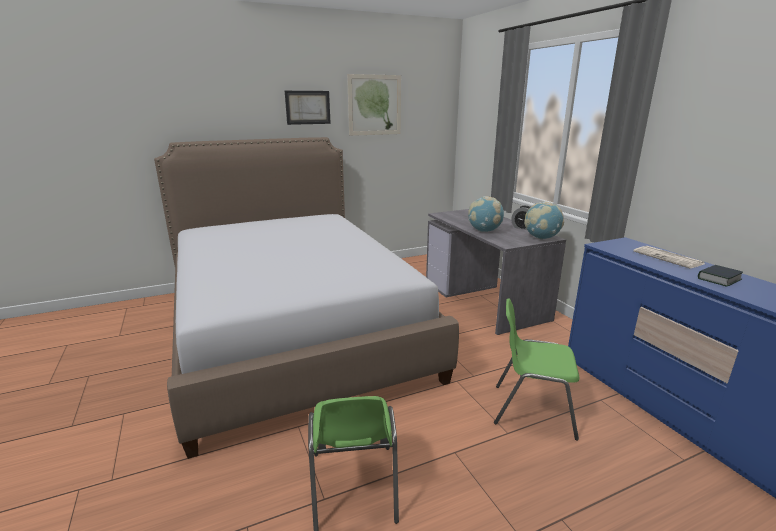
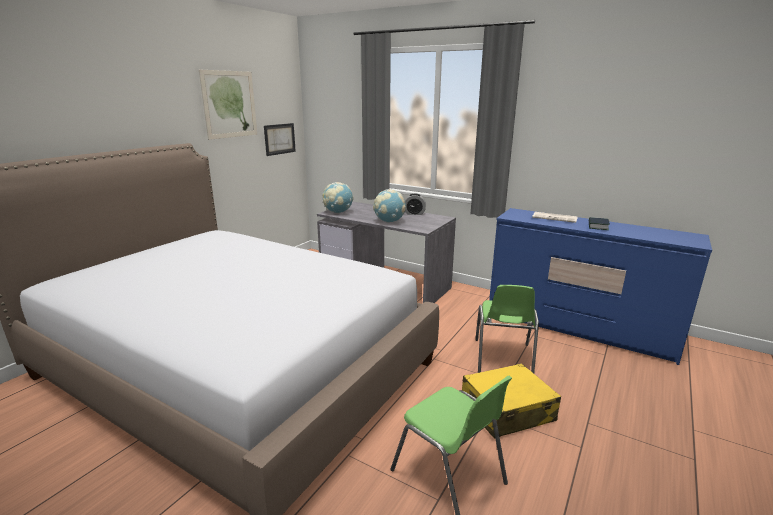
camera: 35 degrees left, 0 degrees up
(308, 107) = (160, 109): picture -> picture (279, 139)
(476, 460) = (506, 411): none -> yellow suitcase
(531, 410) = (502, 359): green chair -> green chair turned 60 degrees counterclockwise
(541, 238) = (438, 219): globe -> globe (338, 212)

